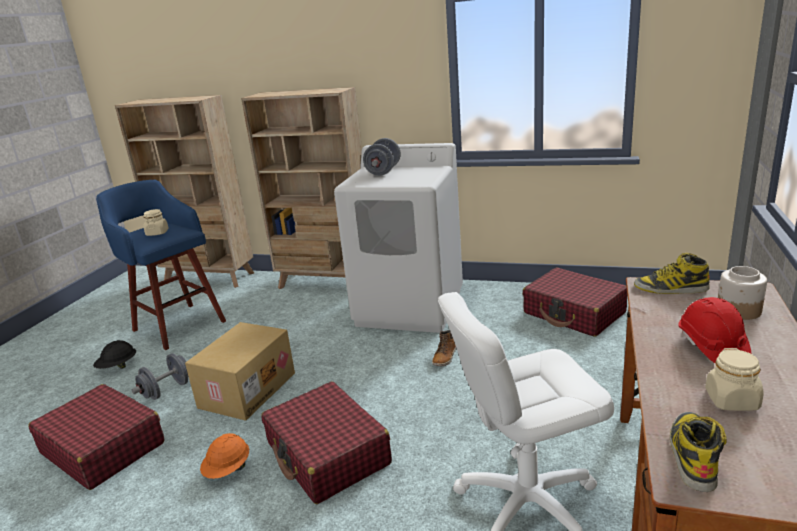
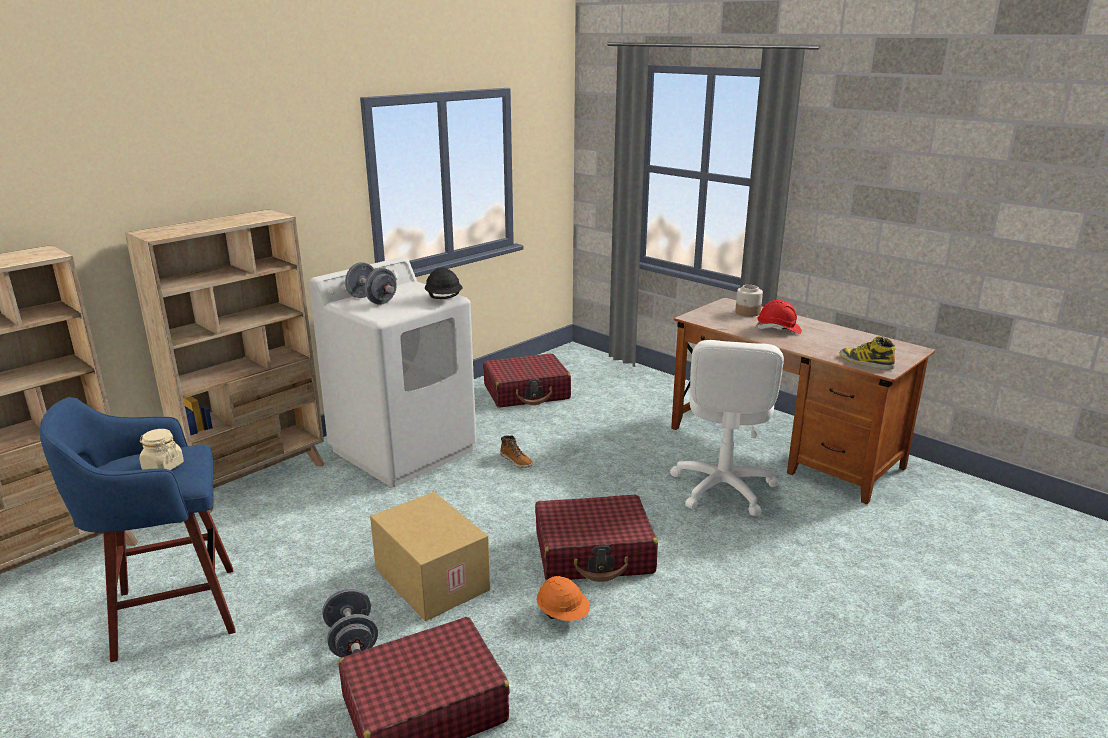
camera: 65 degrees left, 0 degrees up
(118, 367) = (217, 685): black hard hat -> black hard hat (444, 299)
(670, 289) = (704, 315): boot -> none
(732, 400) = (830, 342): beige jar -> none

